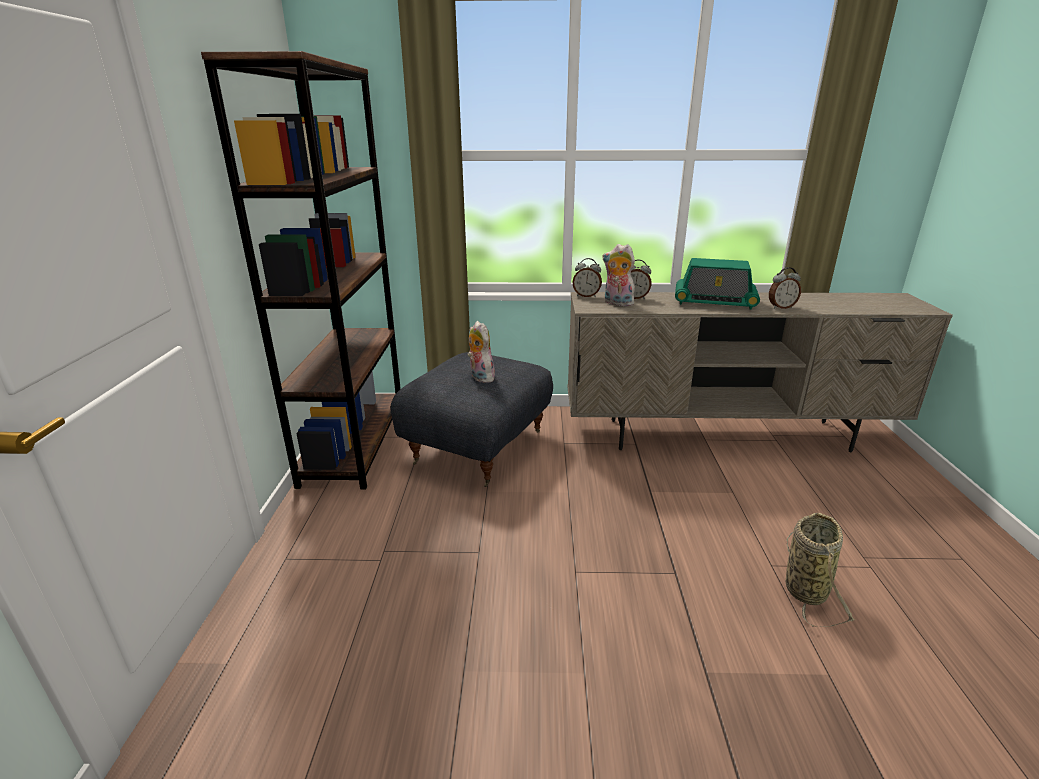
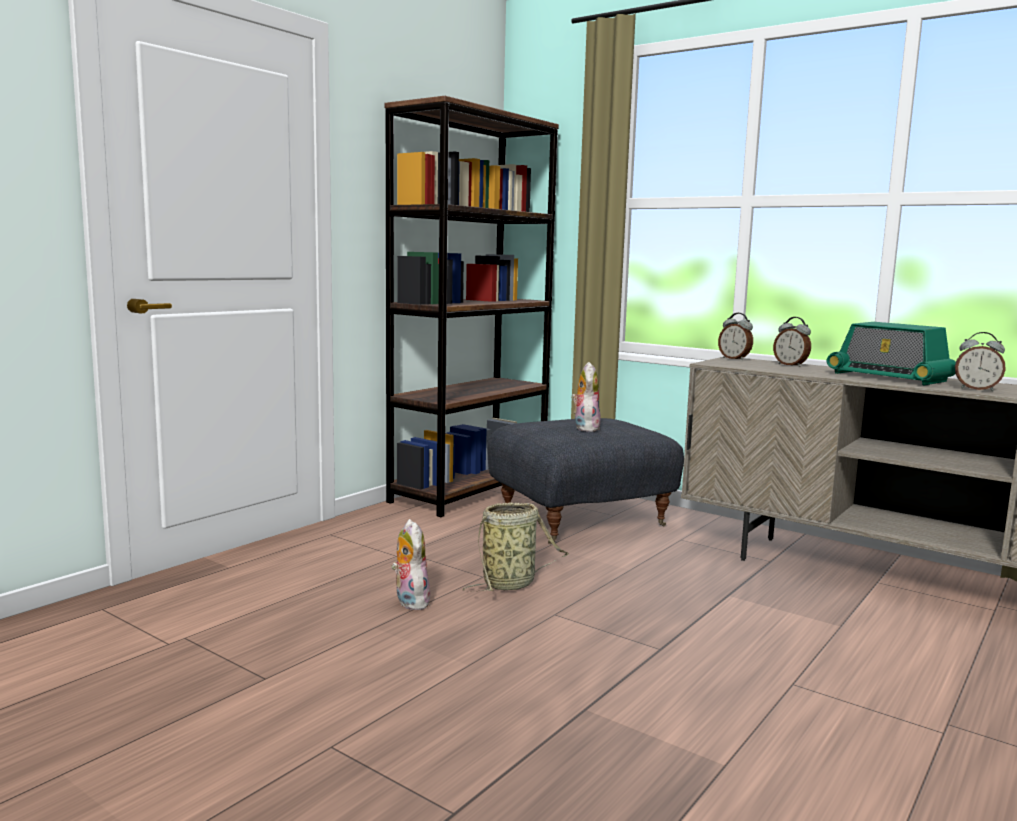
camera: 35 degrees right, 15 degrees down
(617, 303) = (756, 365): plush toy -> plush toy (409, 601)
(804, 587) = (809, 710): basket -> basket (511, 583)

